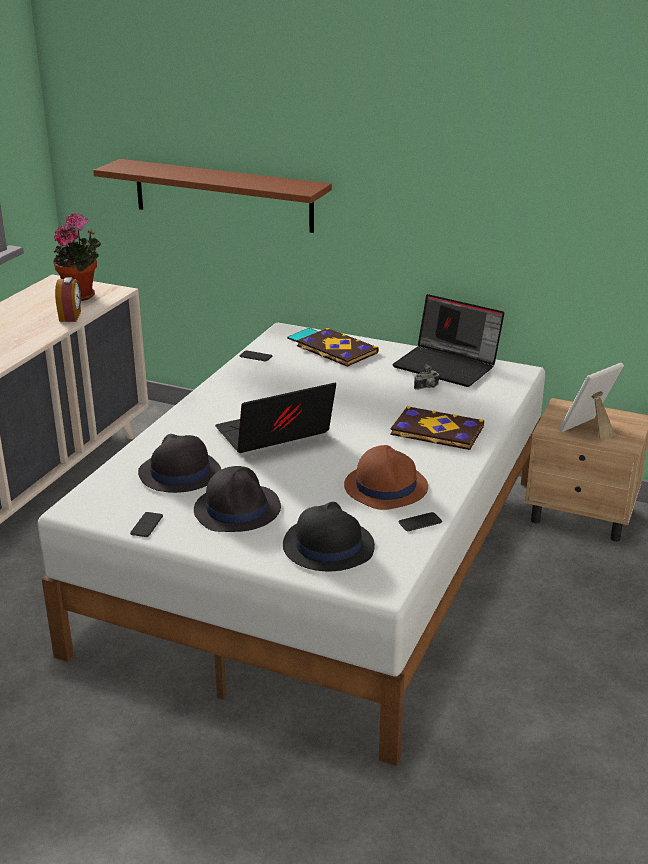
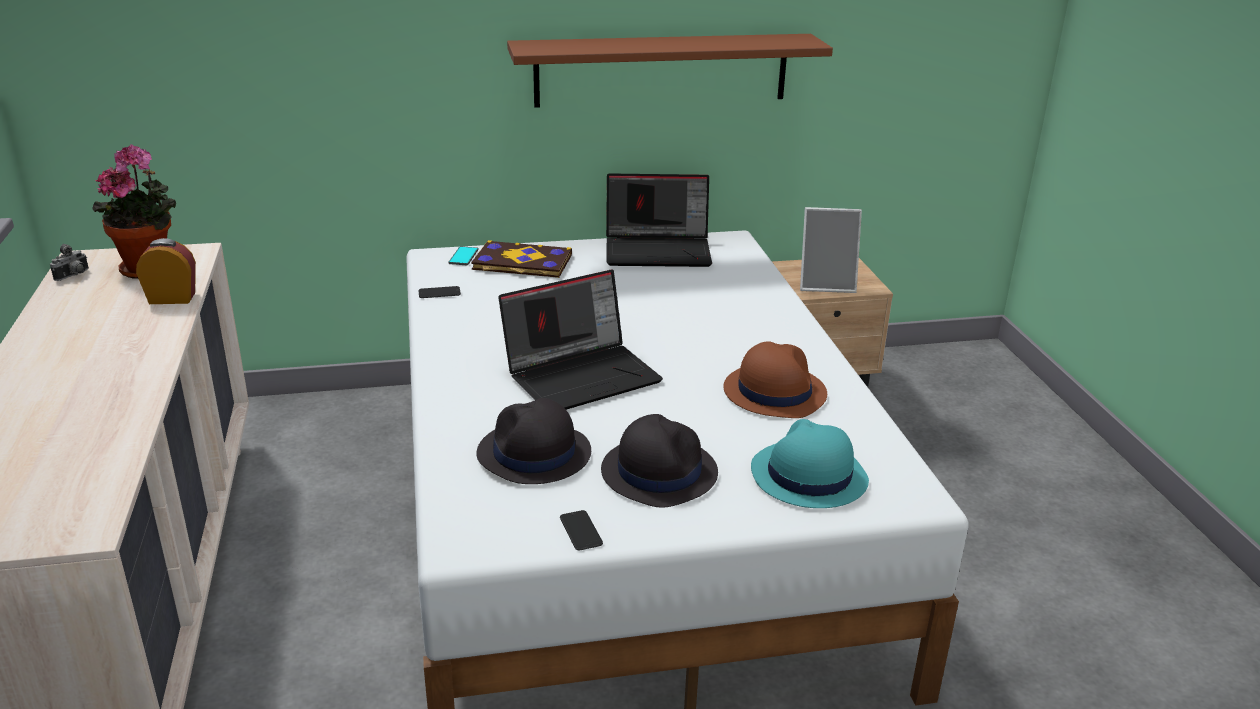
camera: 35 degrees left, 0 degrees up
(71, 316) = (172, 298): alarm clock -> alarm clock turned 60 degrees counterclockwise
(223, 195) = (309, 94): brown shelf -> brown shelf (661, 70)
(273, 435) = (582, 375): laptop -> laptop turned 150 degrees counterclockwise
(327, 546) = (808, 476): black hat -> turquoise hat
(420, 522) = (856, 417): phone -> none
(427, 388) = (671, 278): camera -> camera (74, 276)
(436, 431) = (741, 319): book -> none
(589, 430) = (826, 284): picture frame -> picture frame turned 105 degrees counterclockwise

